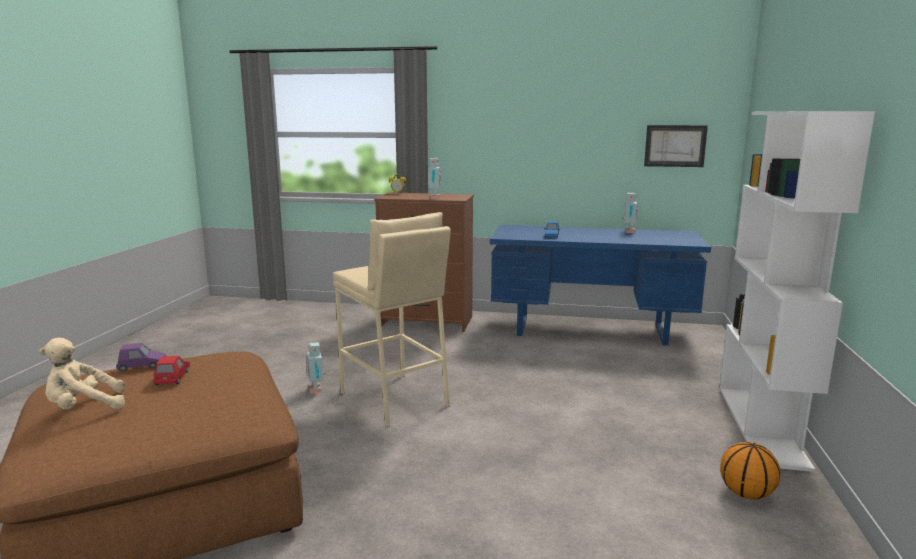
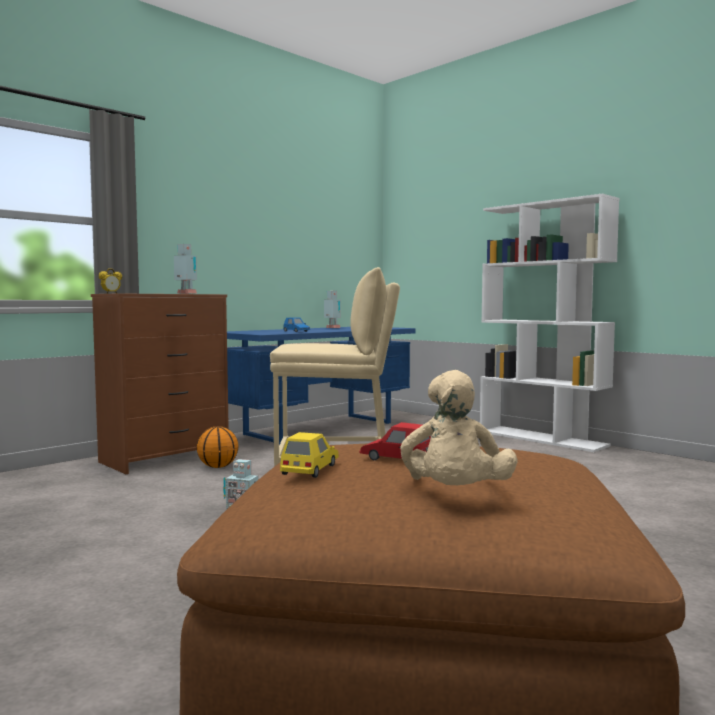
camera: 55 degrees left, 10 degrees down
(142, 365) = (310, 469): purple toy car -> yellow toy car
(675, 146) = (343, 251): picture -> none
(746, 493) = (624, 462): basketball -> basketball (218, 466)

